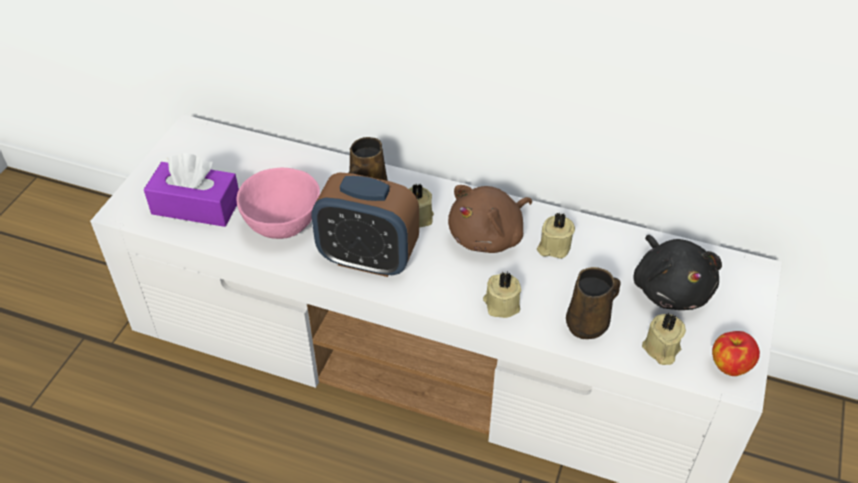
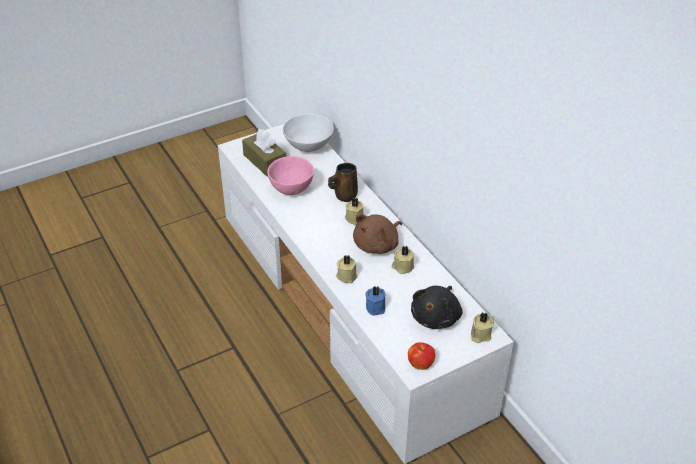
camera: 40 degrees right, 5 degrees down
(196, 206) = (265, 161): purple tissue box -> brown tissue box
(238, 152) = (308, 147): none -> white bowl
(368, 259) = (311, 223): alarm clock -> none
(489, 236) = (378, 245): brown plush toy -> brown plush toy turned 45 degrees counterclockwise
(588, 324) = (376, 307): brown mug -> blue candle
(661, 349) = (396, 337): beige candle -> beige candle (480, 335)

